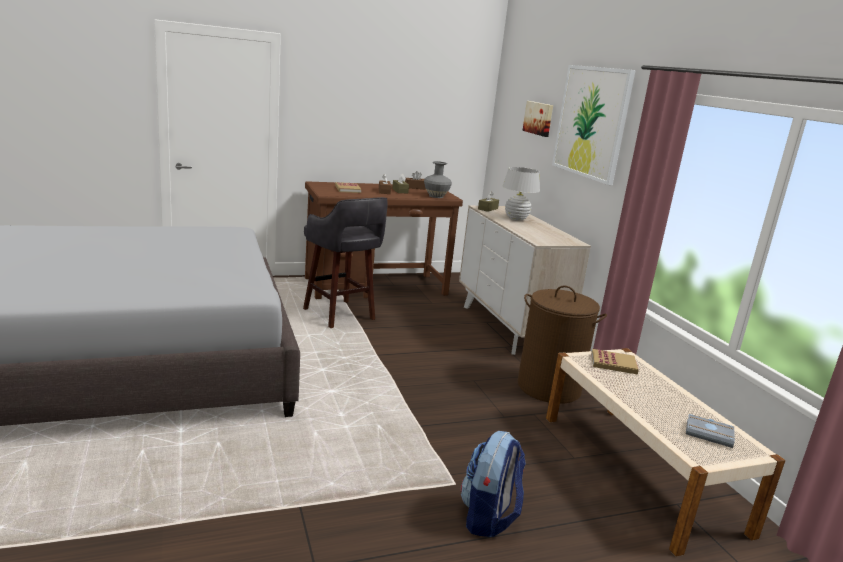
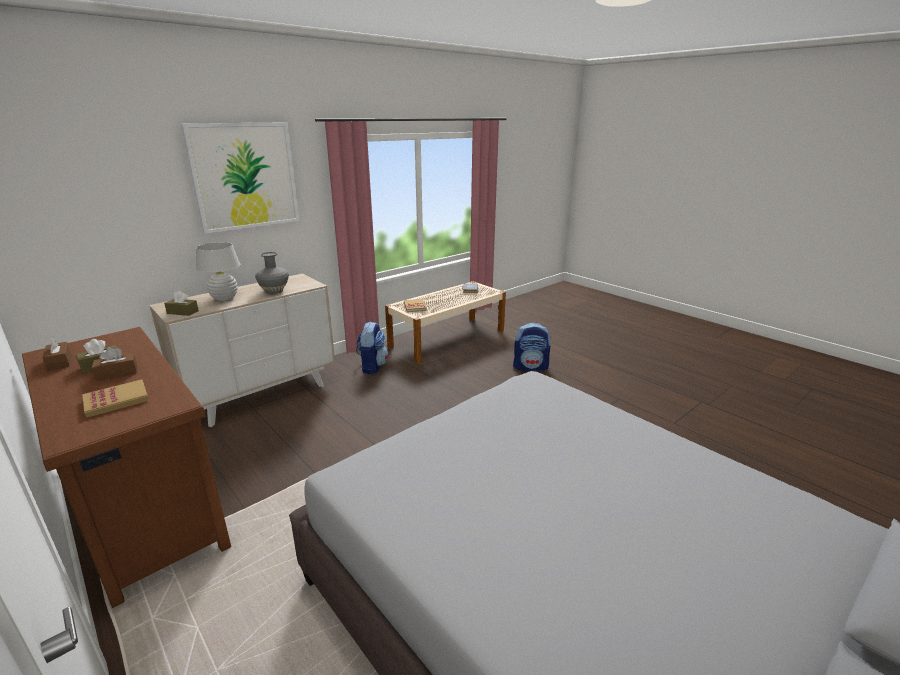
camera: 110 degrees left, 5 degrees up
(340, 315) = (285, 502): grey stool -> none
(436, 196) = (128, 340): grey vase -> grey vase (274, 291)
(539, 118) = (135, 193): picture -> none
(549, 387) = (372, 367): brown laundry basket -> backpack

